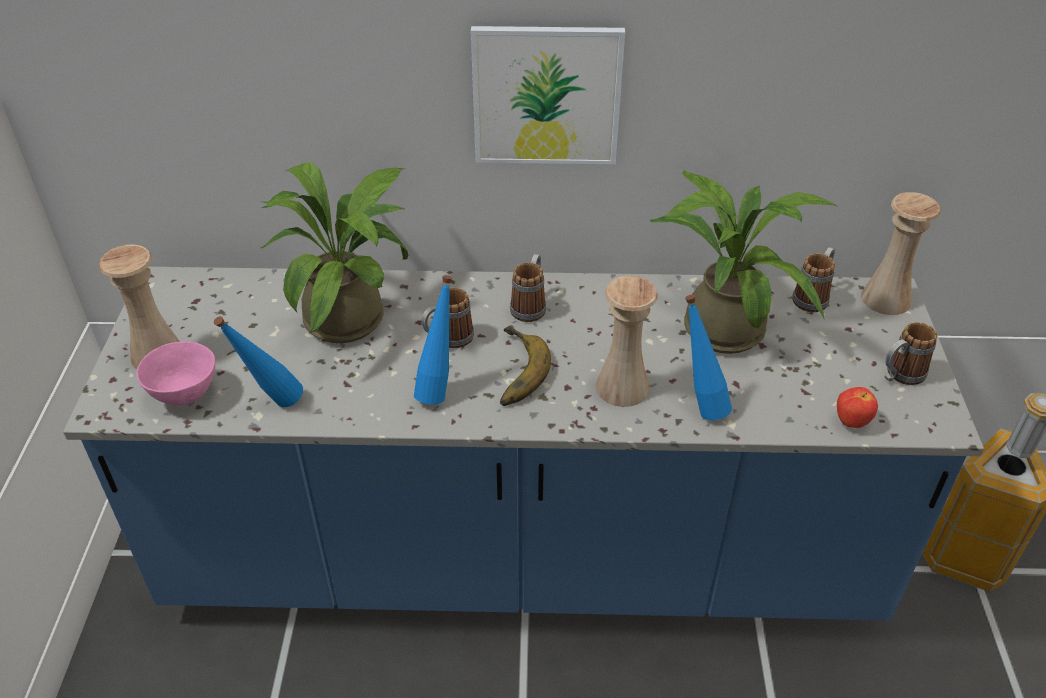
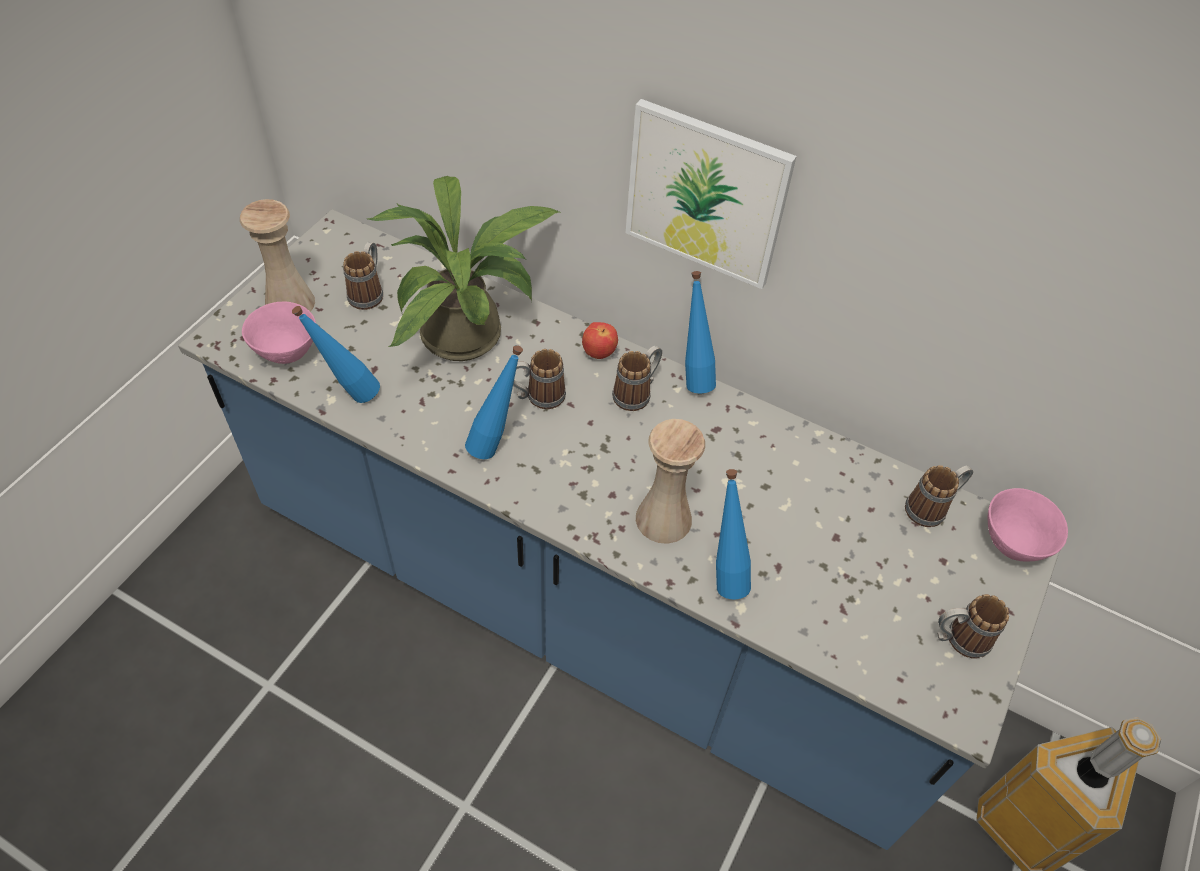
camera: 25 degrees right, 10 degrees up
(230, 318) = (369, 292): none -> mug
(511, 371) = (572, 454): banana -> none
(566, 277) = (693, 376): none -> blue bottle
(721, 323) = (812, 493): potted plant -> none
(851, 422) = (866, 665): apple -> apple (599, 353)
(886, 299) = (1012, 545): beige vase -> pink bowl

